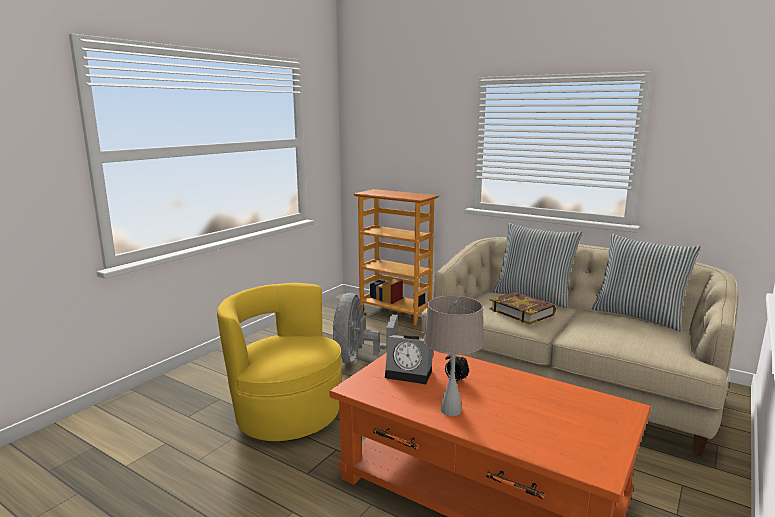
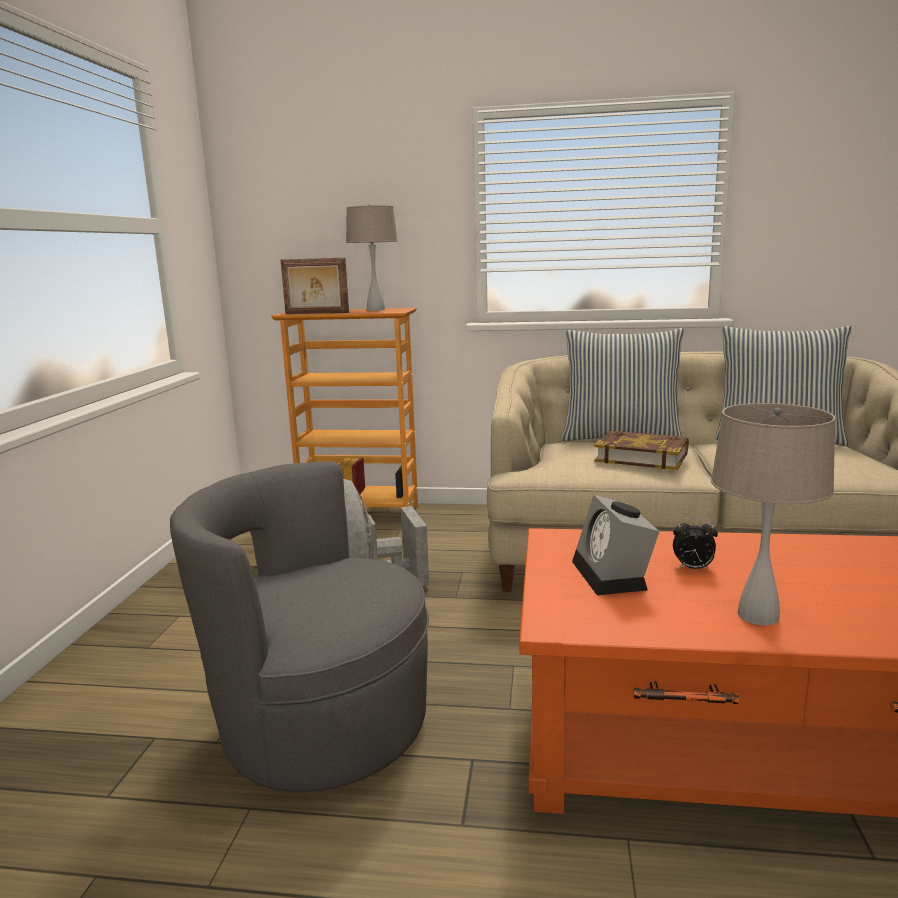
camera: 25 degrees left, 0 degrees up
(286, 414) = (321, 724): yellow armchair -> grey armchair
(377, 194) = (316, 313): none -> picture frame
(410, 373) = (613, 576): alarm clock -> alarm clock turned 90 degrees clockwise
(413, 195) = (376, 310): none -> beige table lamp

